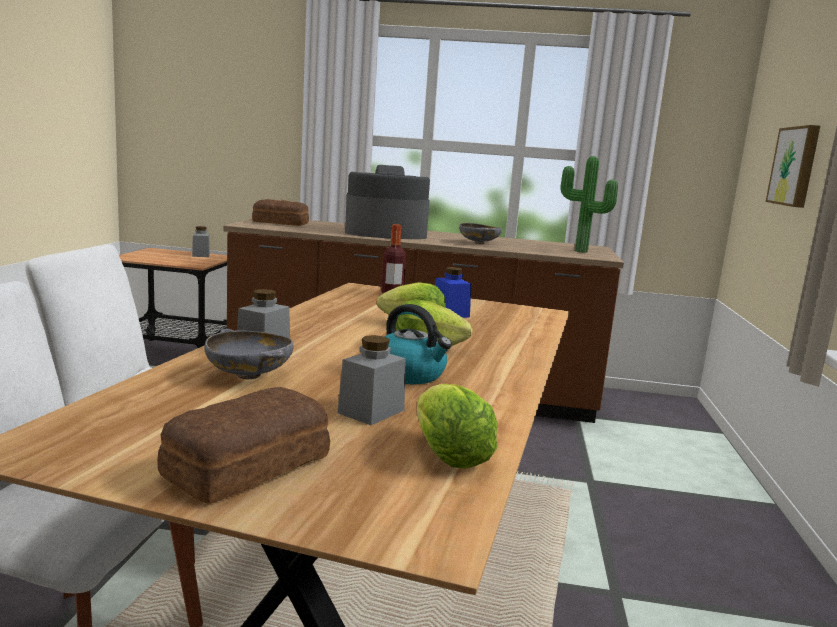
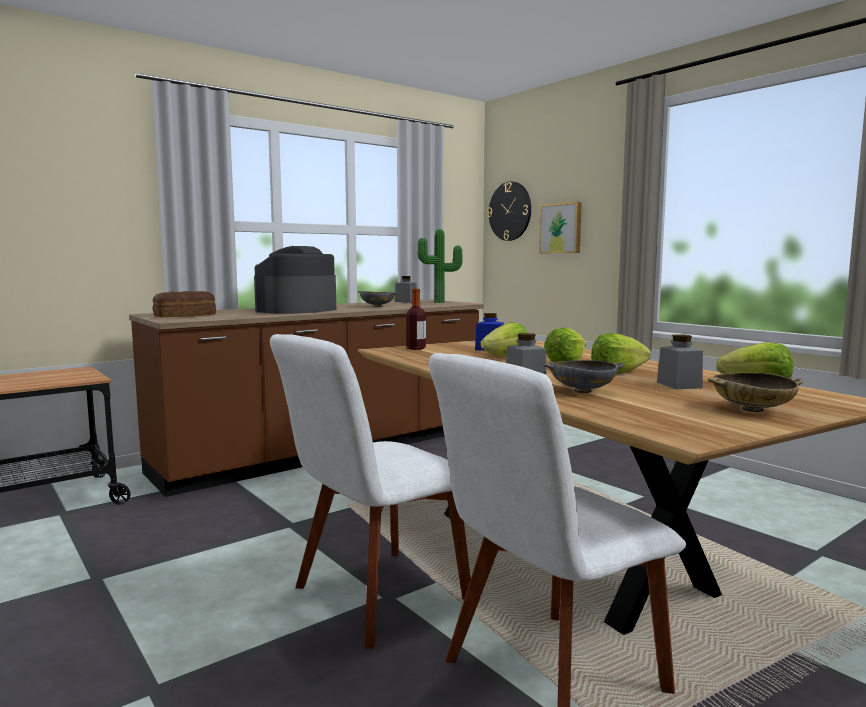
camera: 45 degrees left, 5 degrees down
(201, 255) = (51, 372): grey jar -> grey jar (406, 301)
(243, 466) = (752, 410): bread -> beige bowl
(410, 375) = (617, 372): kettle -> lettuce
(762, 136) = (510, 211): none -> wall clock

